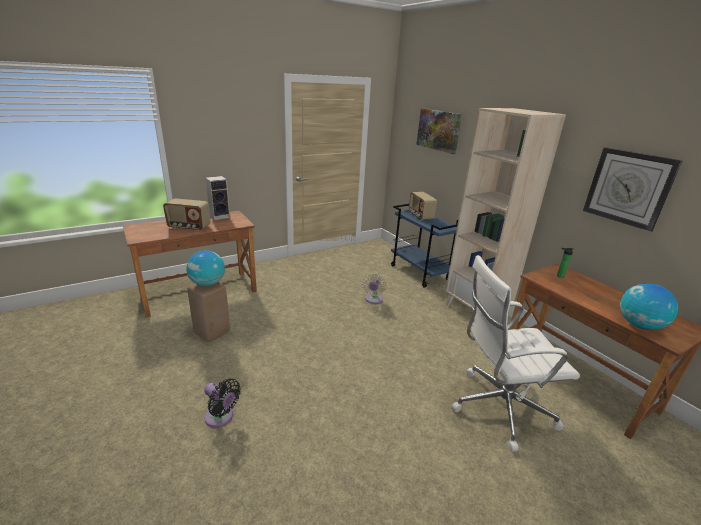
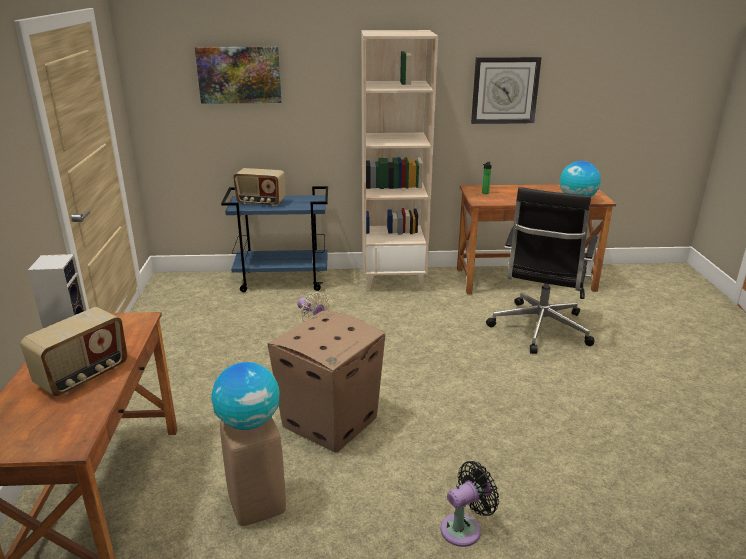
camera: 60 degrees left, 0 degrees up
(293, 334) = (331, 421): none -> cardboard box
(498, 407) = (539, 329): white office chair -> black office chair

